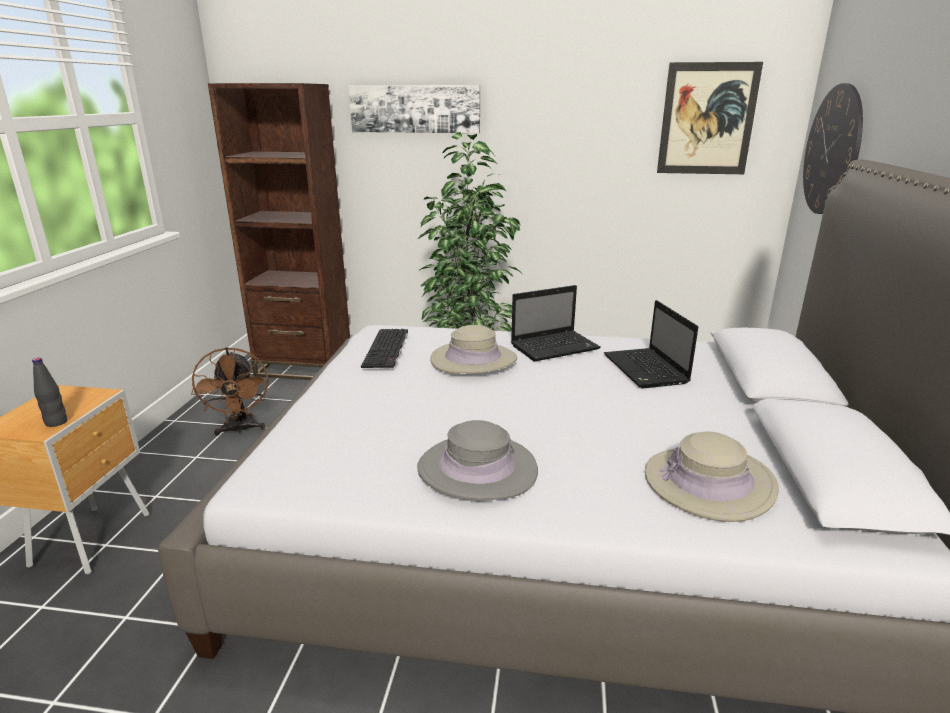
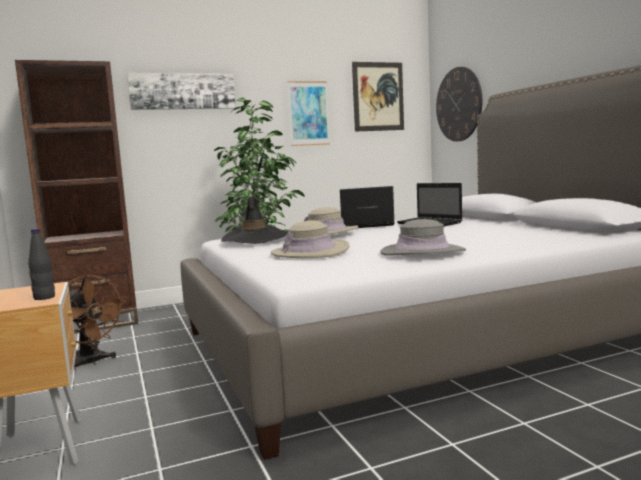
camera: 30 degrees left, 15 degrees down
(387, 349) = (255, 239): keyboard -> black hat
(556, 347) = (362, 226): laptop -> laptop turned 135 degrees counterclockwise
(586, 143) = (309, 113): none -> picture
(708, 483) = (538, 235): beige hat -> beige hat (310, 252)

